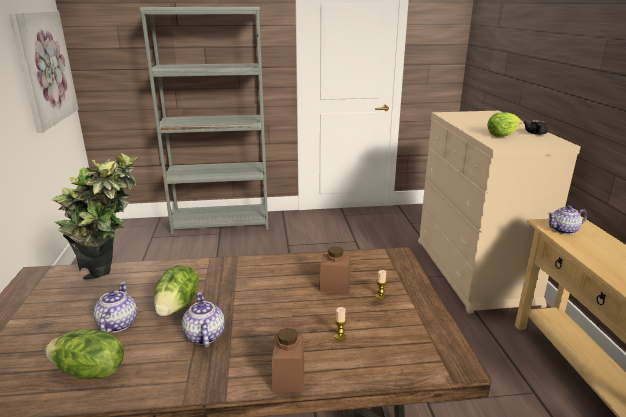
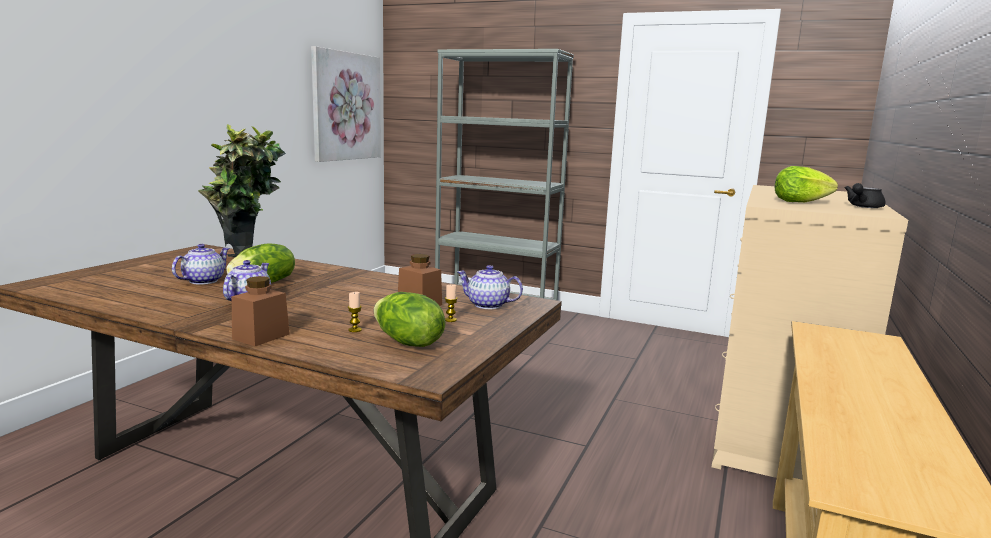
camera: 30 degrees right, 10 degrees down
(89, 372) = (139, 296): lettuce -> lettuce (407, 342)
(564, 230) = (833, 339): teapot -> teapot (488, 305)

